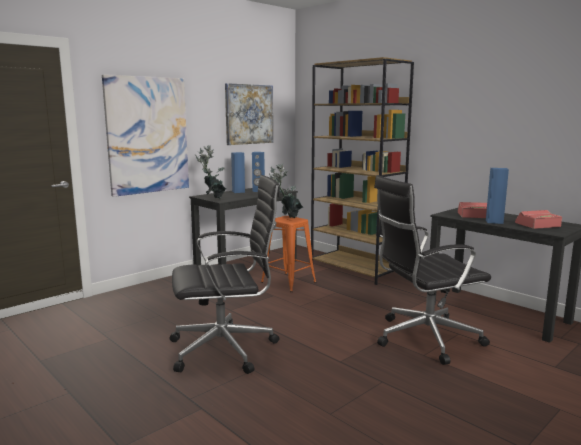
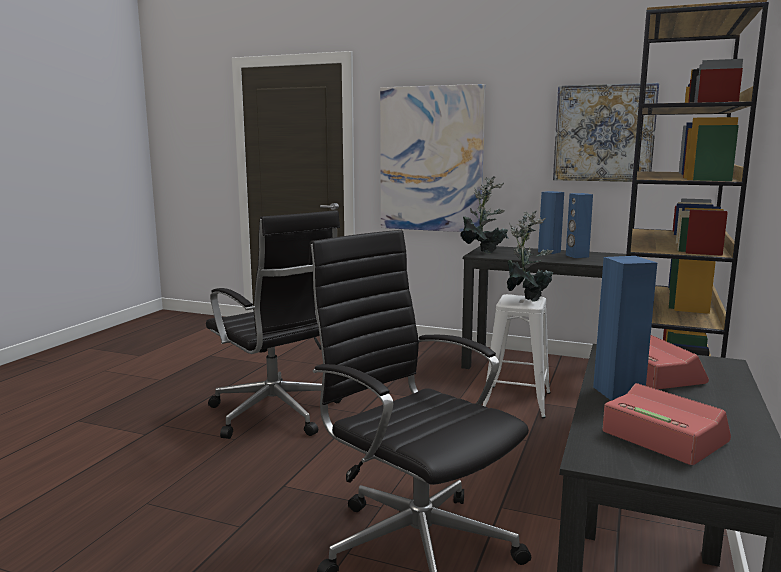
camera: 65 degrees right, 0 degrees up
(288, 282) = (516, 401): orange stool -> white stool

